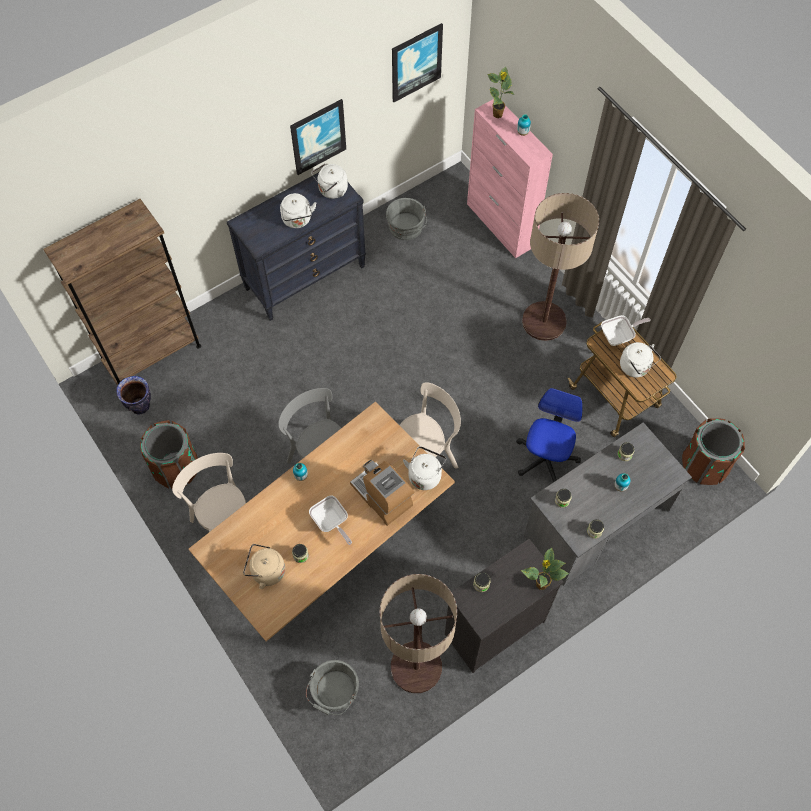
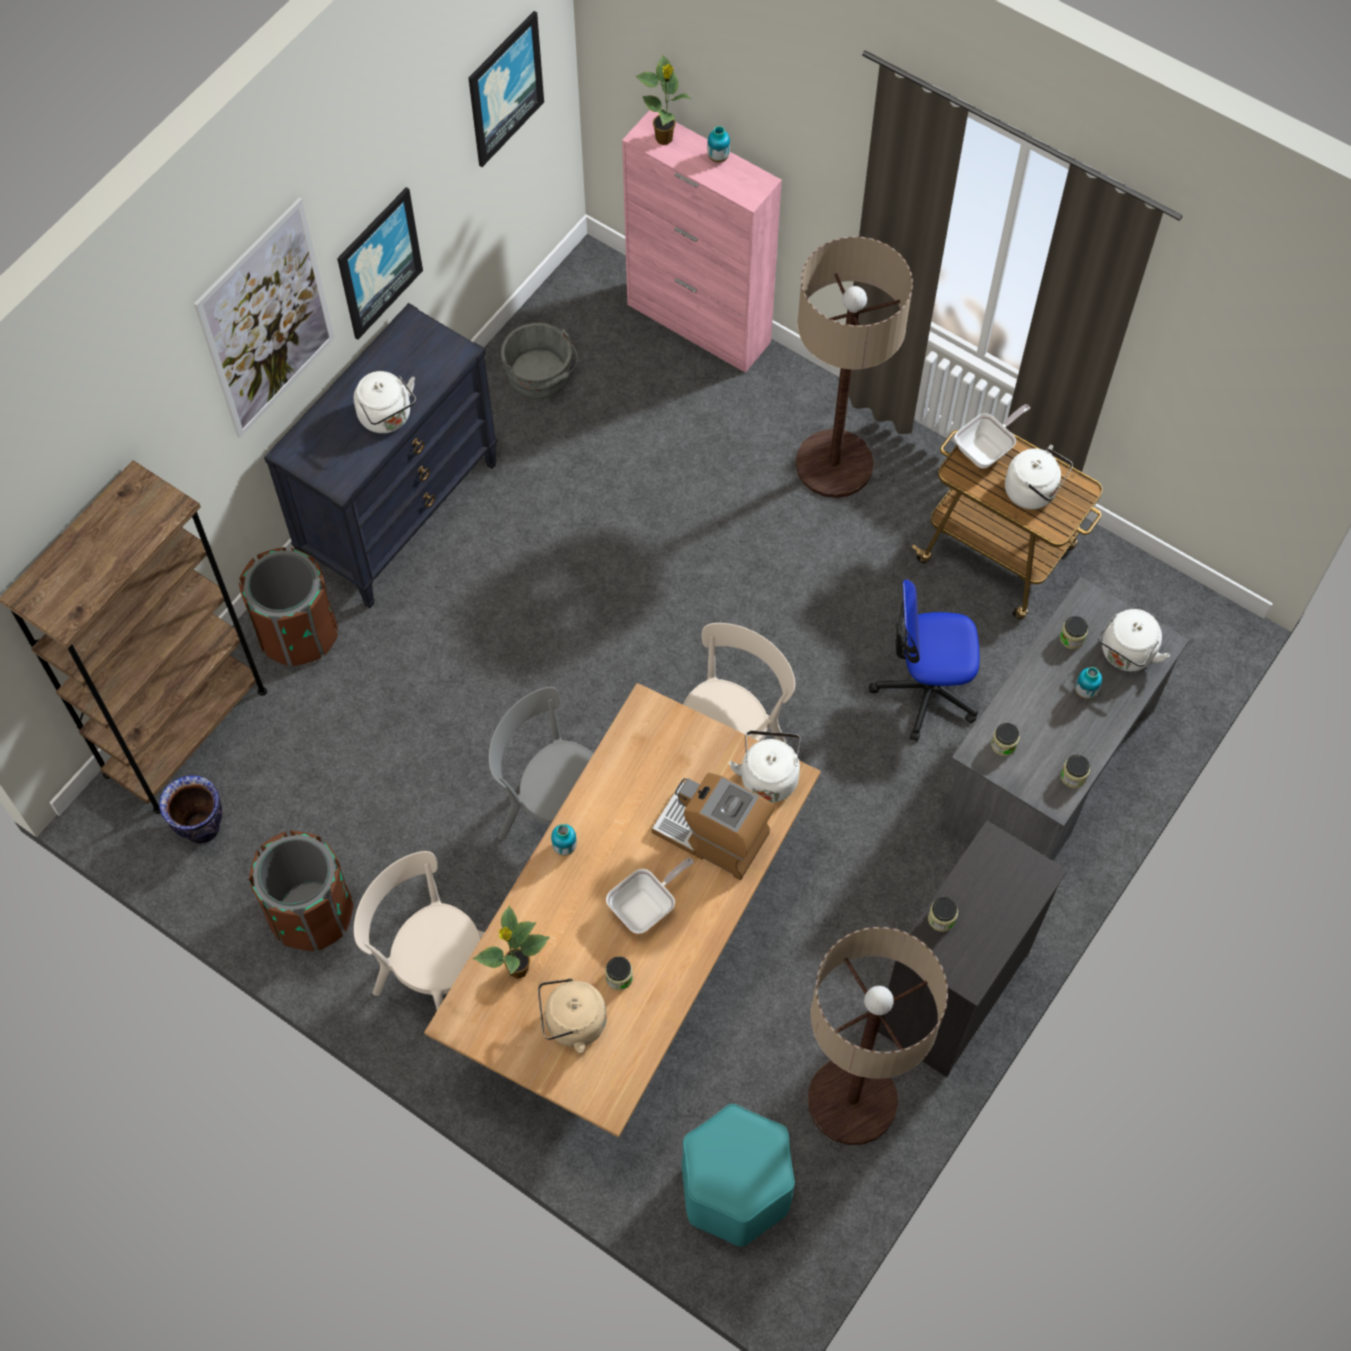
camera: 20 degrees left, 0 degrees up
(239, 147) = (267, 320): none -> picture
(331, 190) = (424, 349): white kettle -> white kettle (1126, 654)
(331, 523) = (647, 906): frying pan -> frying pan turned 75 degrees counterclockwise
(334, 693) = (735, 1190): grey bucket -> turquoise stool
(541, 584) = (1034, 886): potted plant -> potted plant (517, 970)
(545, 458) = (926, 690): office chair -> office chair turned 90 degrees counterclockwise
(704, 465) = (1179, 617): brown trash can -> brown trash can (297, 633)

